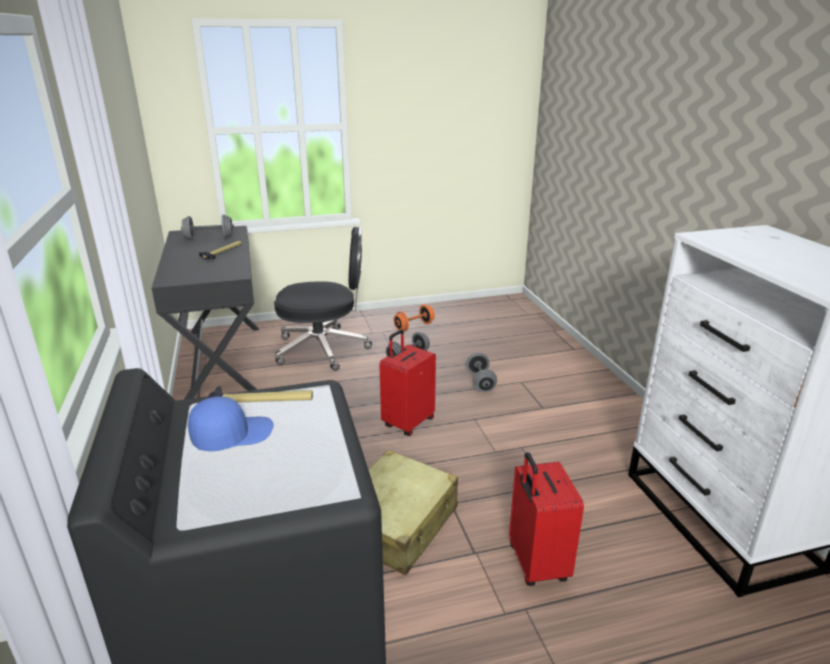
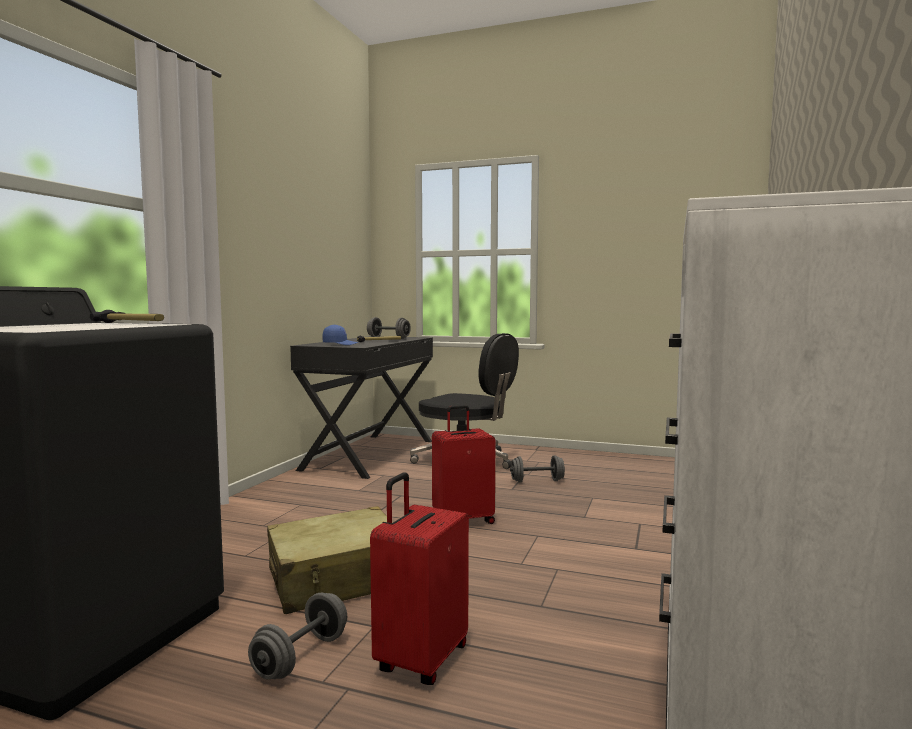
camera: 35 degrees right, 20 degrees down
(232, 435) = (72, 325): blue cap -> blue cap (340, 344)
(414, 326) = (577, 464): orange dumbbell -> none
(480, 382) = (588, 513): grey dumbbell -> grey dumbbell (301, 657)

